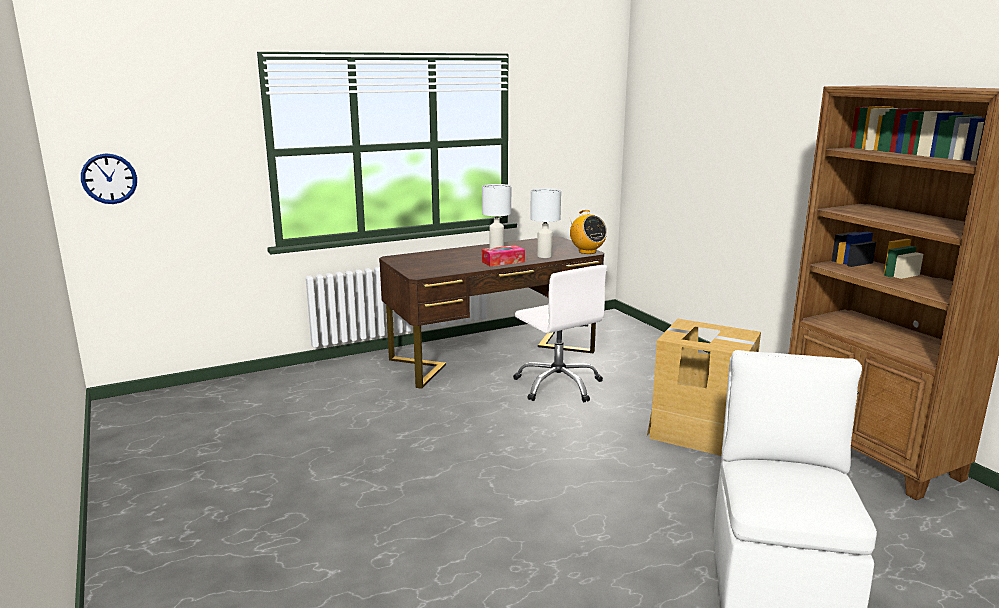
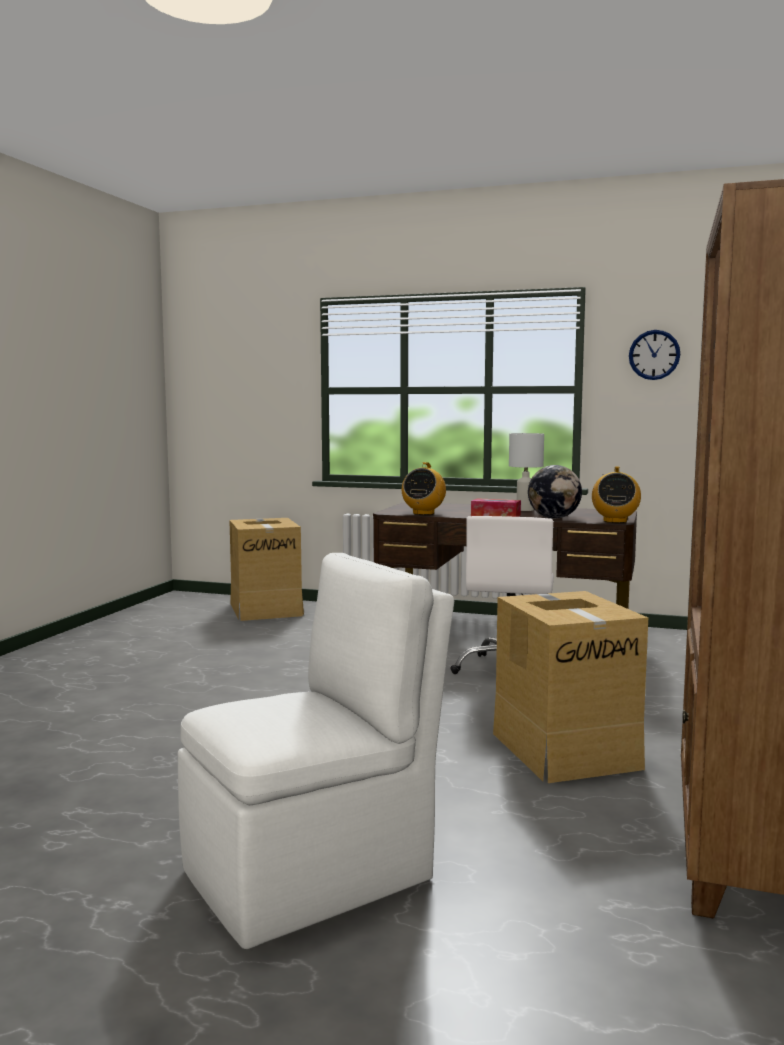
camera: 45 degrees right, 10 degrees down
(109, 178) = (203, 405): wall clock -> wall clock (654, 355)
(253, 391) = (266, 609): none -> cardboard box
(447, 270) = (423, 513): none -> radio
(545, 256) = (554, 518): white table lamp -> globe

